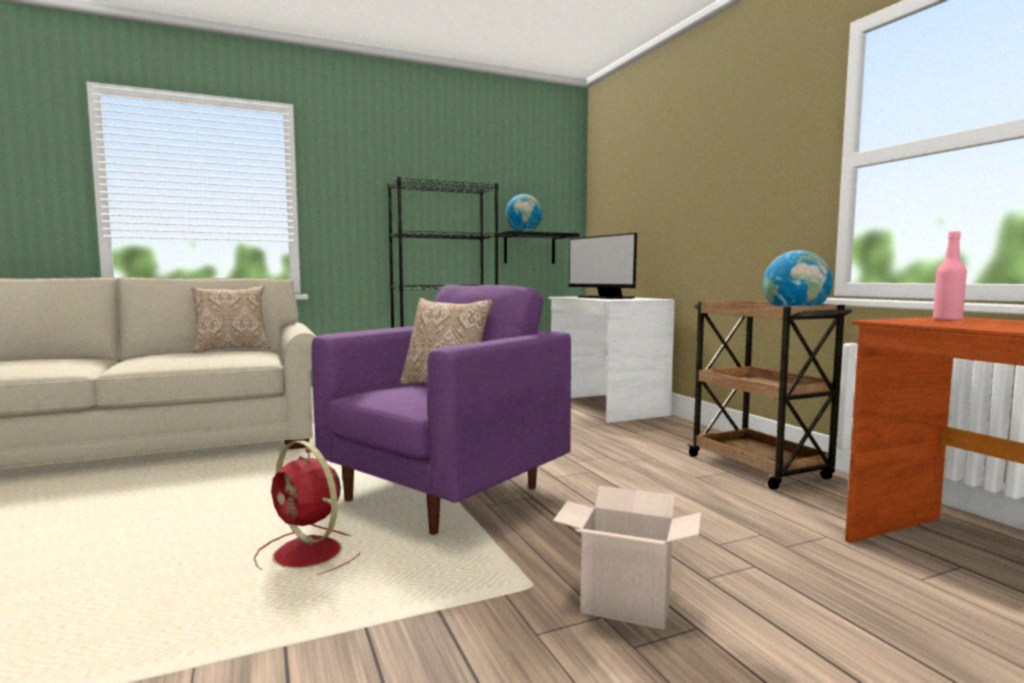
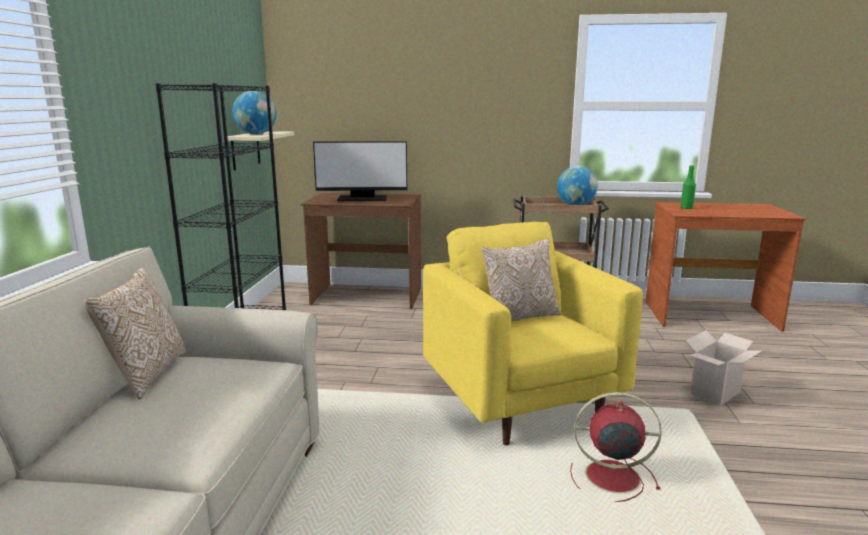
camera: 60 degrees left, 10 degrees up
(309, 554) = (609, 476): red fan -> red fan turned 150 degrees counterclockwise
(445, 494) = (521, 402): purple armchair -> yellow armchair
(529, 248) = (245, 150): black shelf -> beige shelf
(605, 407) = (367, 296): white desk -> brown desk
(947, 320) = (686, 208): pink bottle -> green bottle

